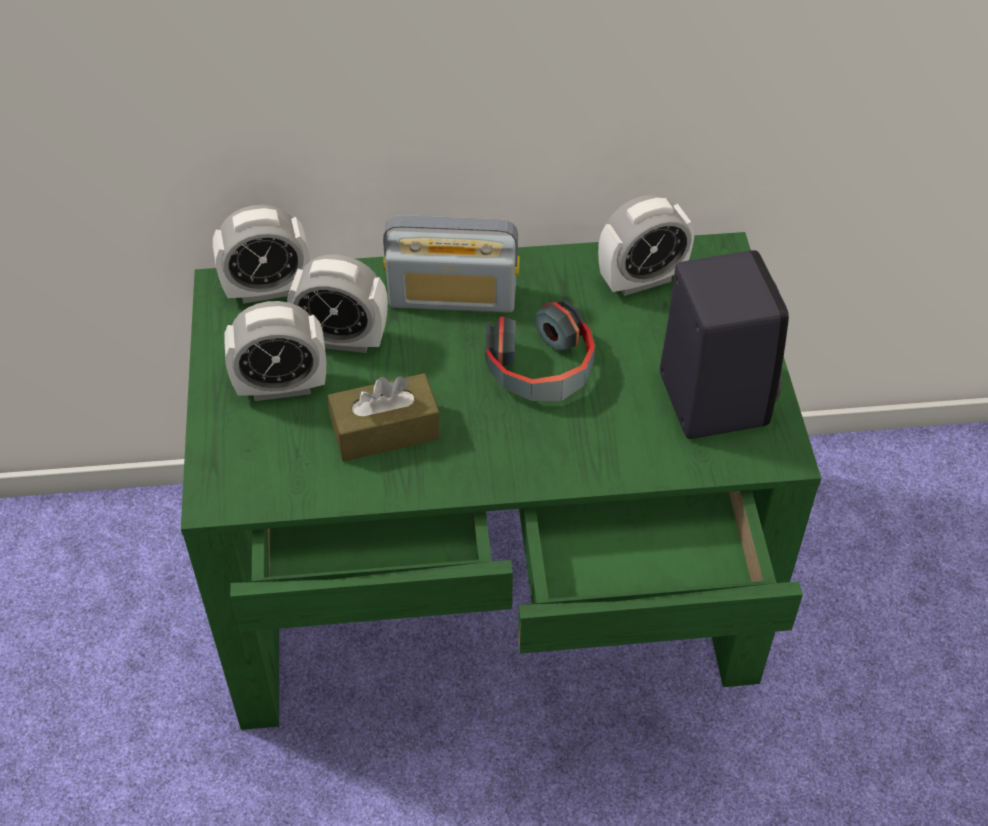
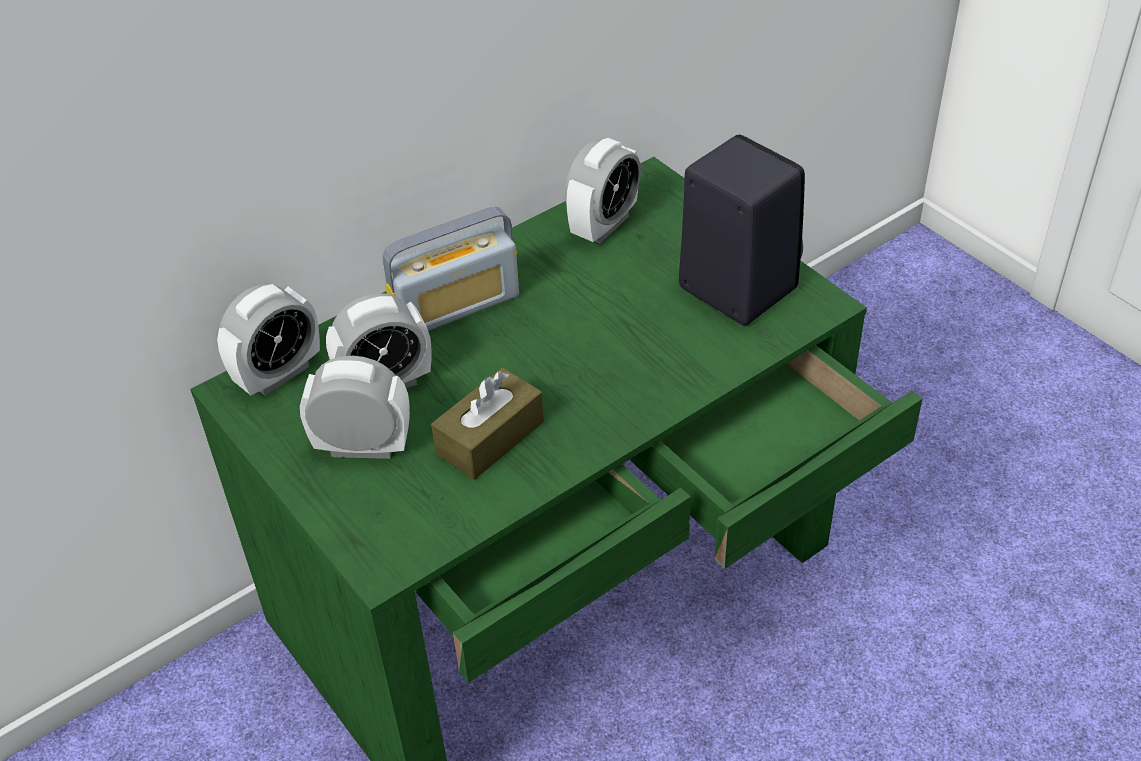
camera: 30 degrees left, 5 degrees down
(281, 387) = (363, 447): alarm clock -> alarm clock turned 135 degrees counterclockwise
(540, 369) = (581, 329): headphones -> none

